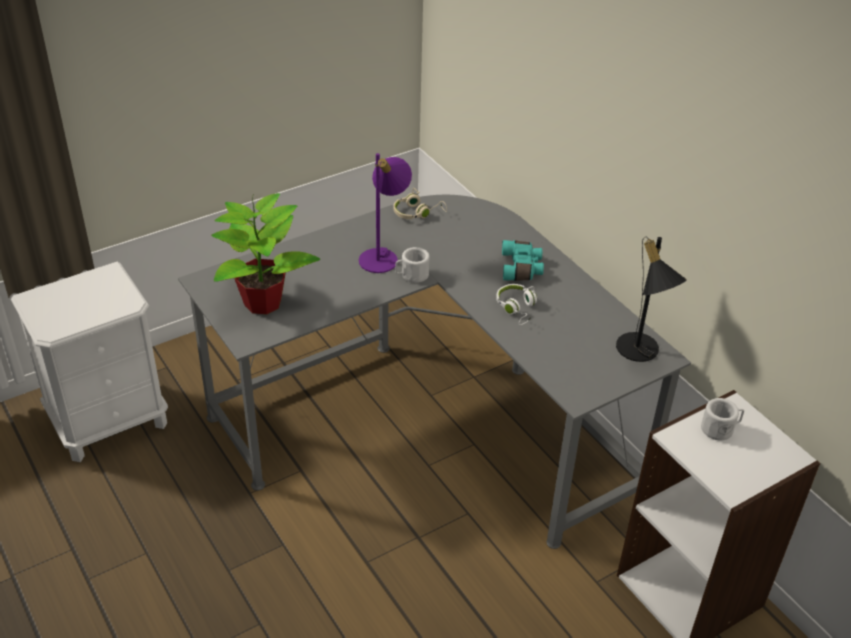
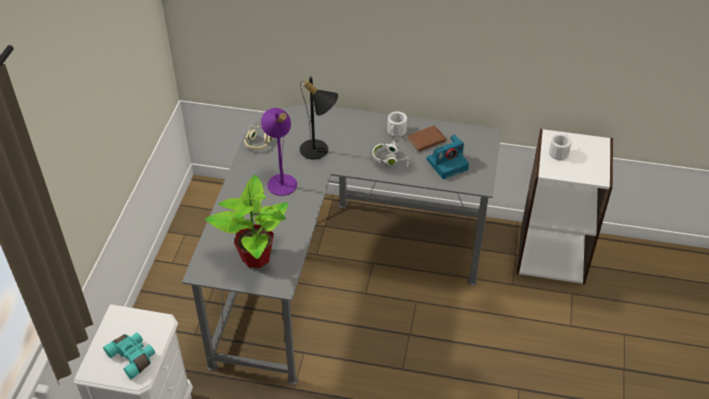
camera: 45 degrees left, 5 degrees up
(411, 275) = (312, 180): white mug -> white mug (395, 132)
(522, 268) = (361, 134): turquoise binoculars -> turquoise binoculars (133, 357)
(572, 353) = (447, 164): none -> camera
(582, 318) = (427, 141): none -> brown book
(640, 353) = (475, 140): black table lamp -> black table lamp (319, 151)

